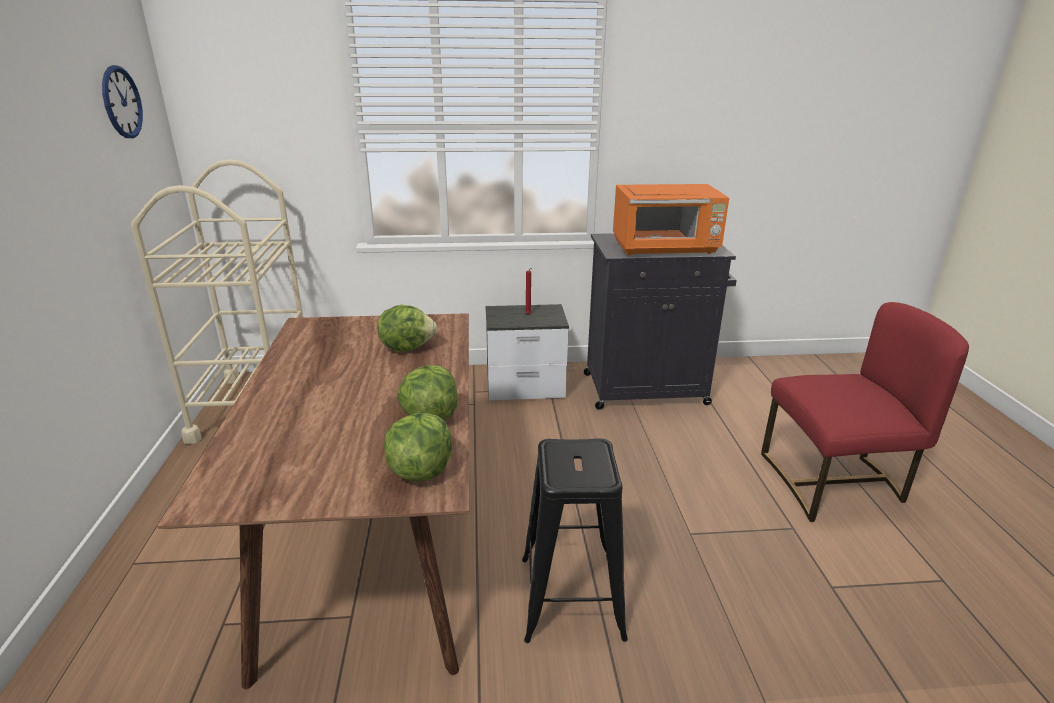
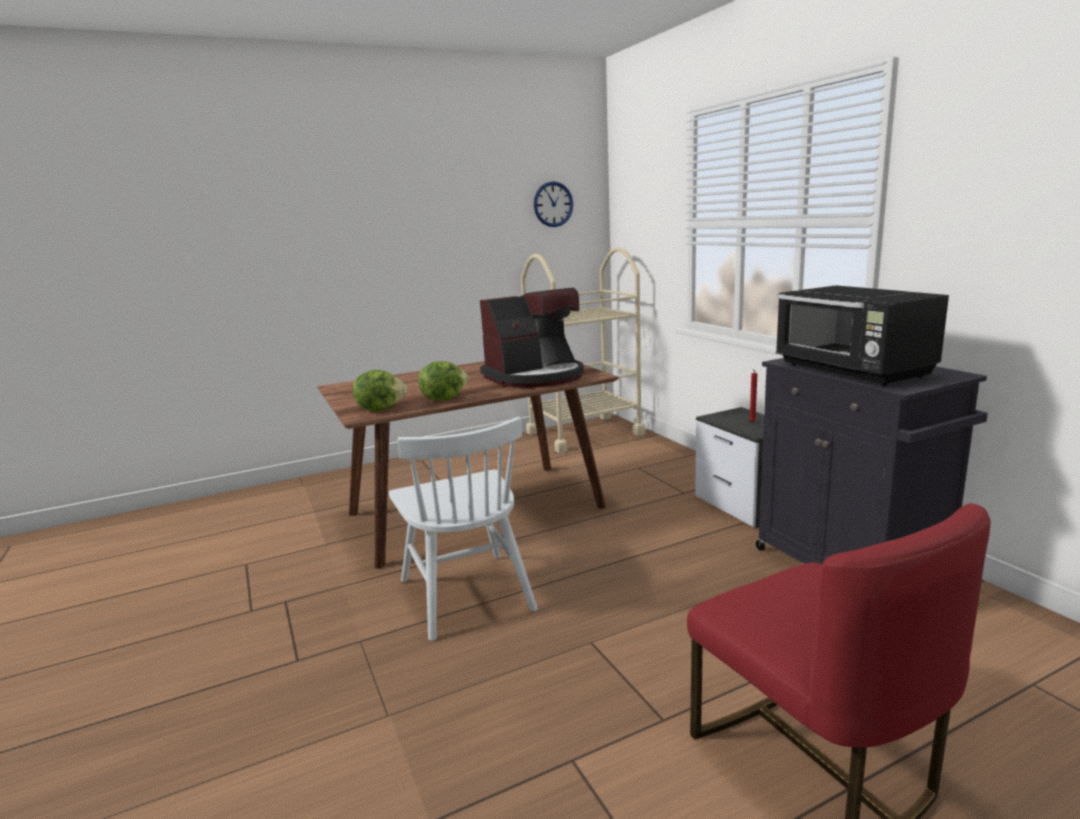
camera: 70 degrees right, 10 degrees down
(407, 347) = (535, 377): lettuce -> coffee machine
(571, 596) = (466, 594): black stool -> white chair
(666, 248) = (852, 371): orange microwave -> black microwave

